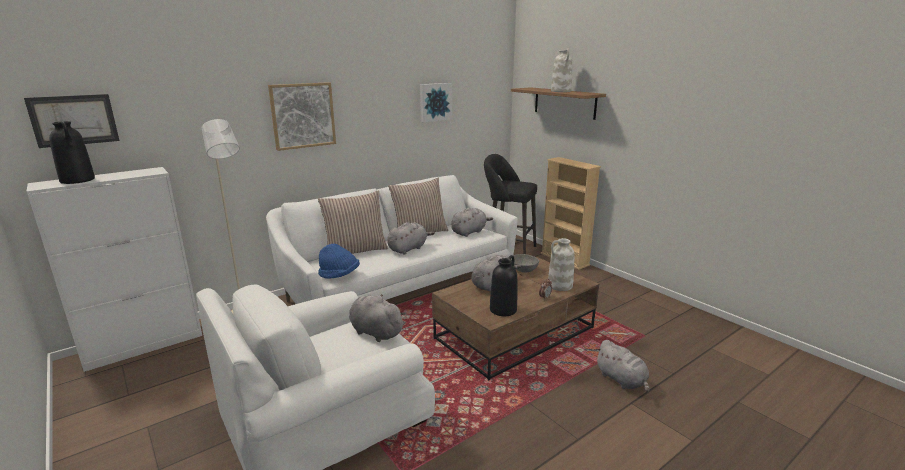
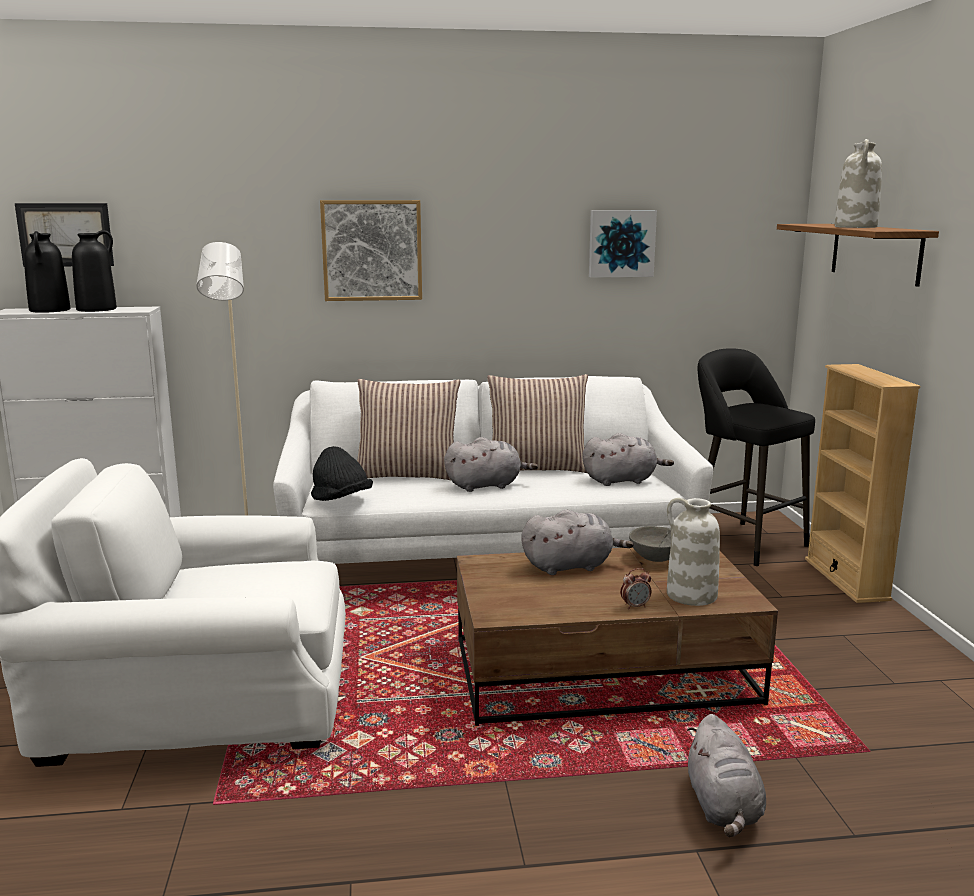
camera: 30 degrees right, 5 degrees down
(339, 275) = (341, 500): blue hat -> black hat
(375, 332) = (289, 579): grey plush toy -> none
(503, 309) = (536, 605): black vase -> black vase (97, 309)

